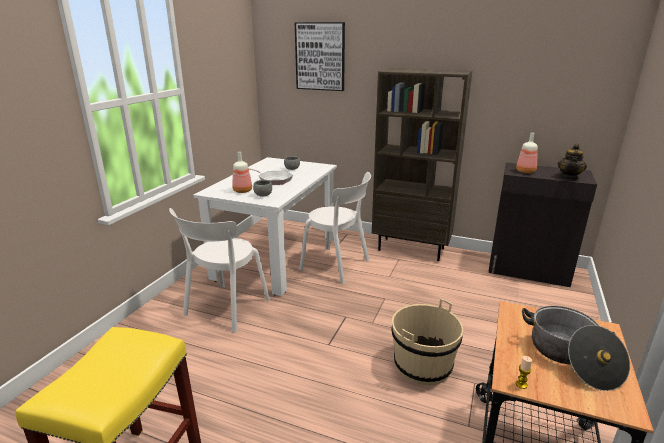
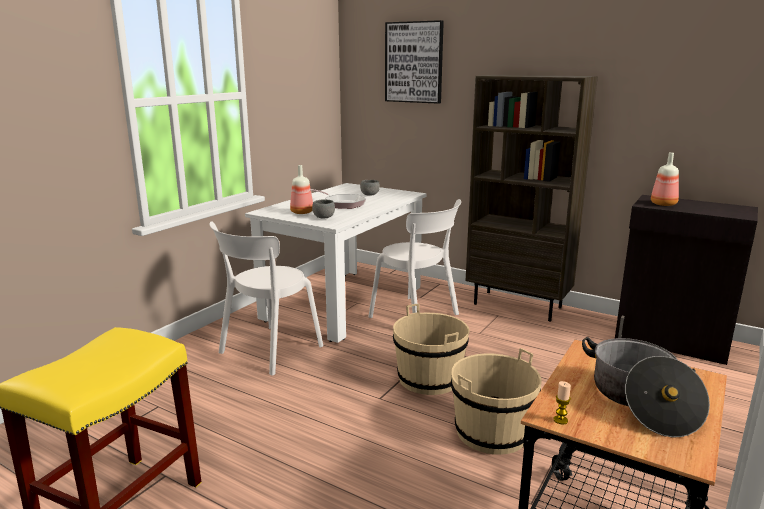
camera: 10 degrees right, 5 degrees down
(362, 322) = (429, 379): none -> beige bucket
(569, 177) = (722, 212): teapot -> none

